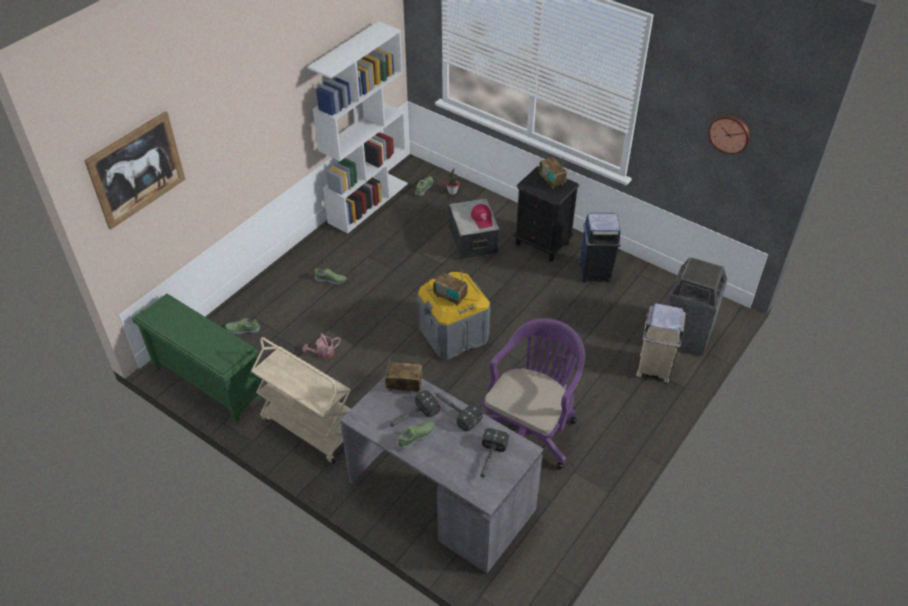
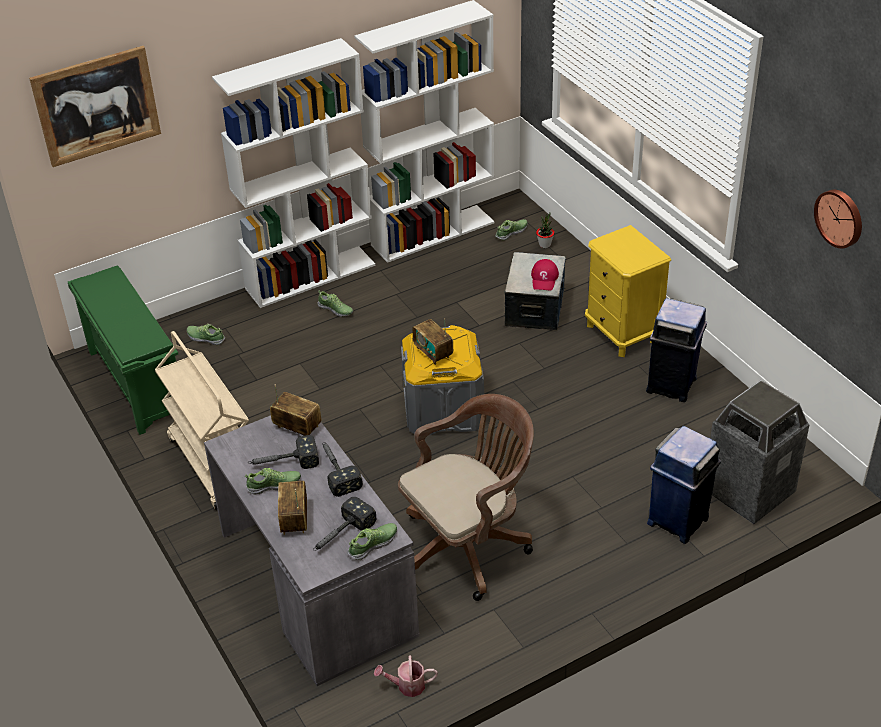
camera: 25 degrees right, 5 degrees down
(296, 258) = (311, 276): none -> white bookcase
(323, 353) = (278, 388): watering can -> watering can (407, 686)
(517, 460) = (373, 544): none -> shoe
(530, 430) = (469, 545): purple office chair -> brown office chair
(542, 243) = (622, 333): black nightstand -> yellow nightstand
(552, 180) = (637, 246): radio -> radio (294, 519)
(654, 367) = (678, 520): beige trash can -> blue trash can

